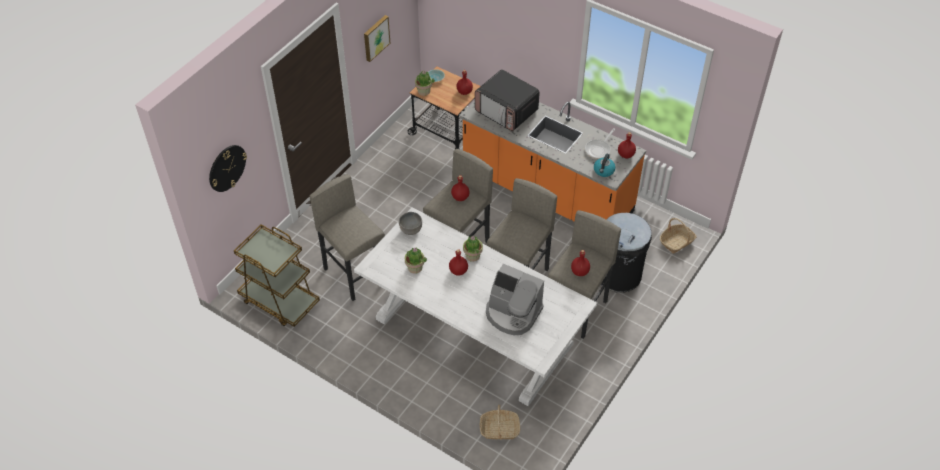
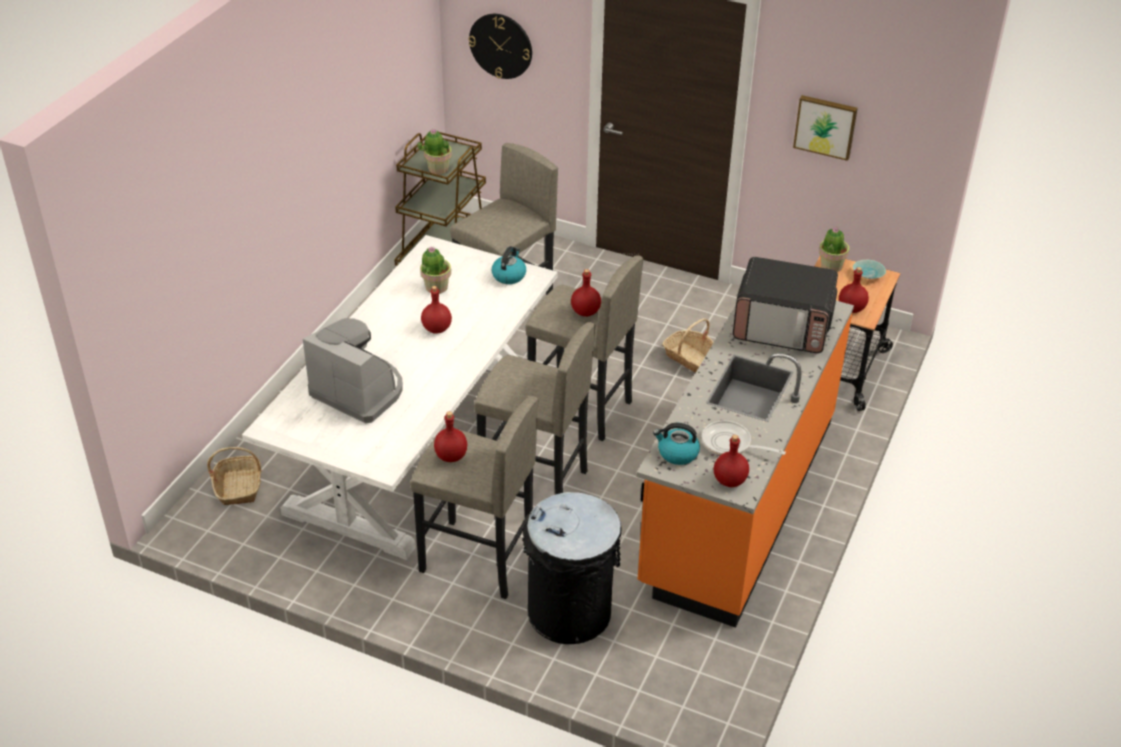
camera: 80 degrees right, 10 degrees down
(411, 230) = (509, 275): grey bowl -> kettle
(472, 256) = (469, 340): potted plant -> potted plant (438, 169)
(506, 111) = (783, 327): microwave -> microwave turned 105 degrees counterclockwise
(512, 313) = (359, 391): coffee machine -> coffee machine turned 105 degrees clockwise
(676, 242) = (673, 698): basket -> basket (690, 358)

